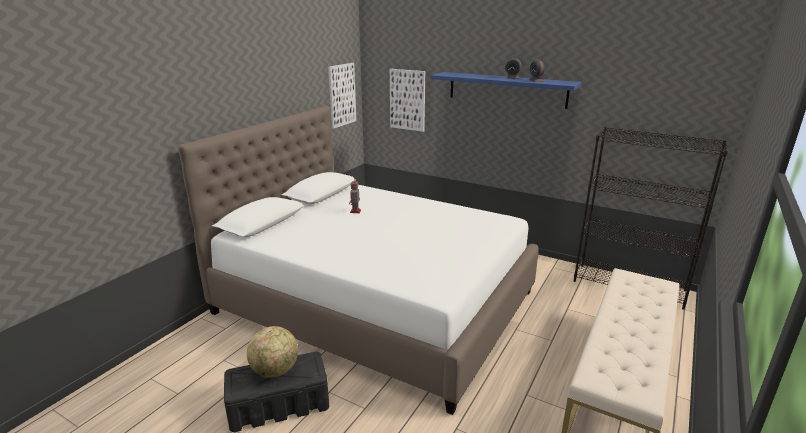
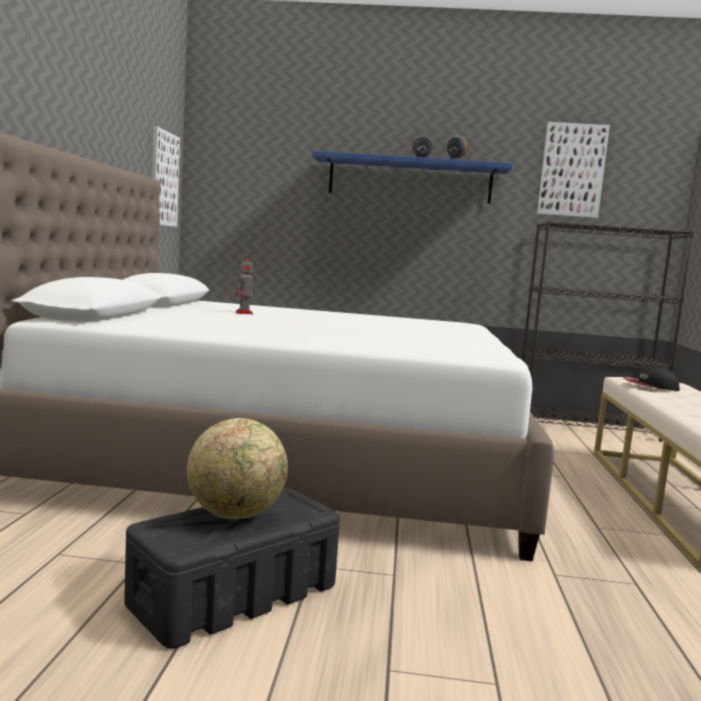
camera: 25 degrees left, 15 degrees down
(407, 100) = (260, 198): picture -> picture (572, 170)
(628, 290) = (650, 386): none -> cap

